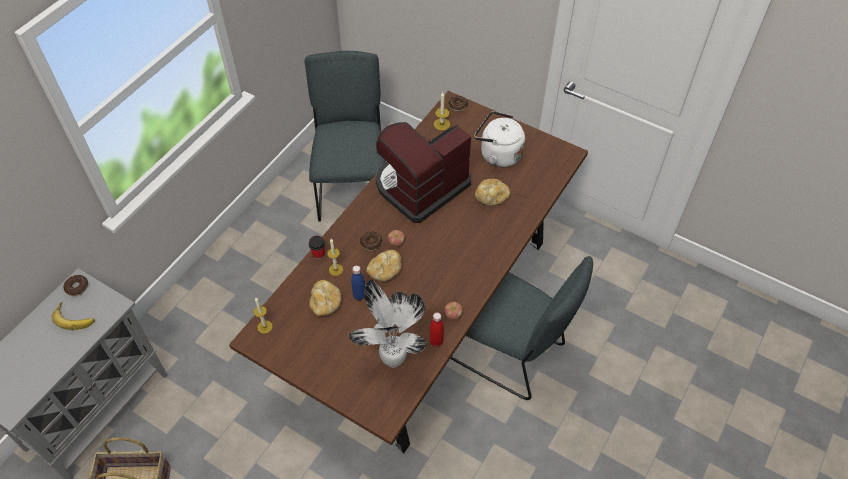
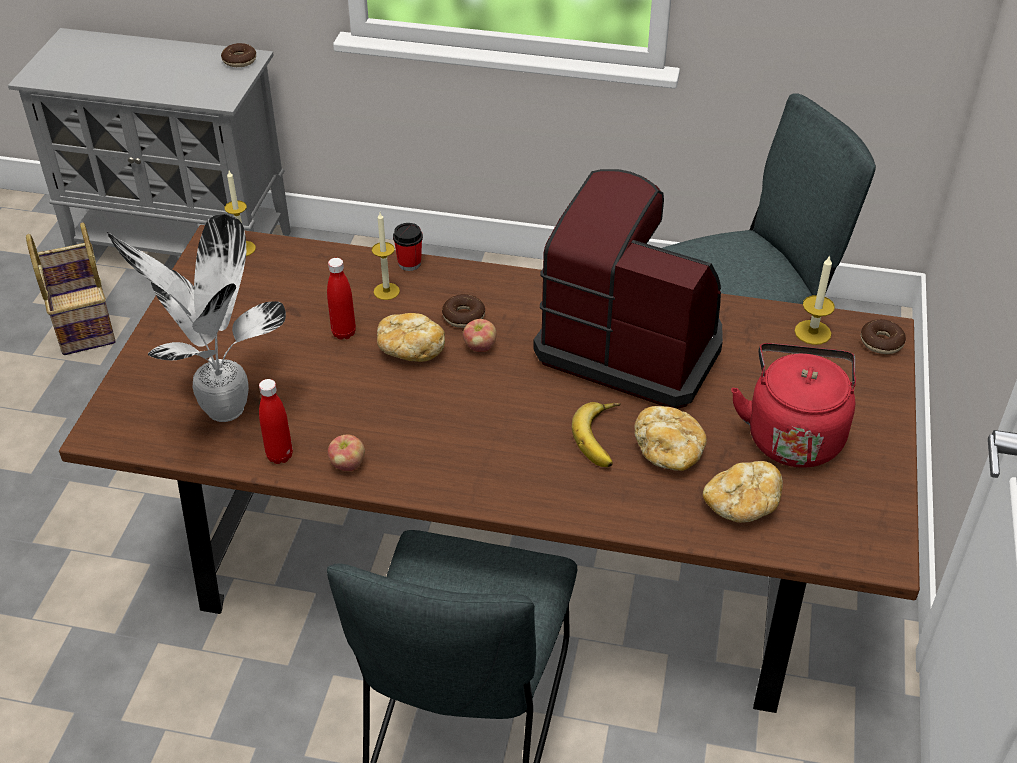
camera: 70 degrees right, 10 degrees down
(75, 317) = (191, 74): banana -> banana (604, 438)
(325, 303) = (312, 299): bread -> bread (741, 505)
(359, 295) = (344, 333): blue bottle -> red bottle
(498, 154) = (793, 434): white kettle -> red kettle

